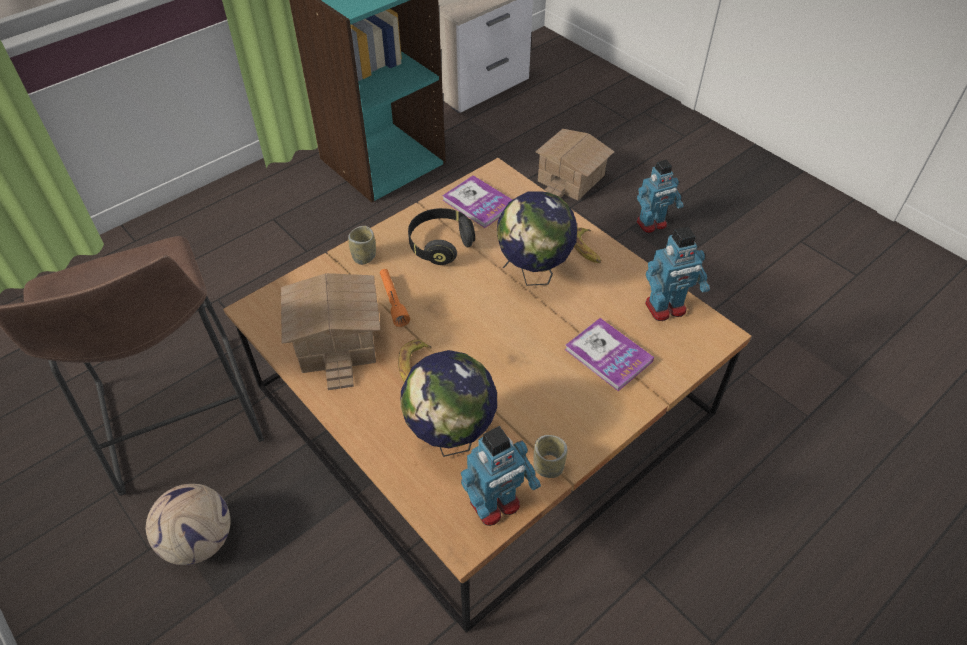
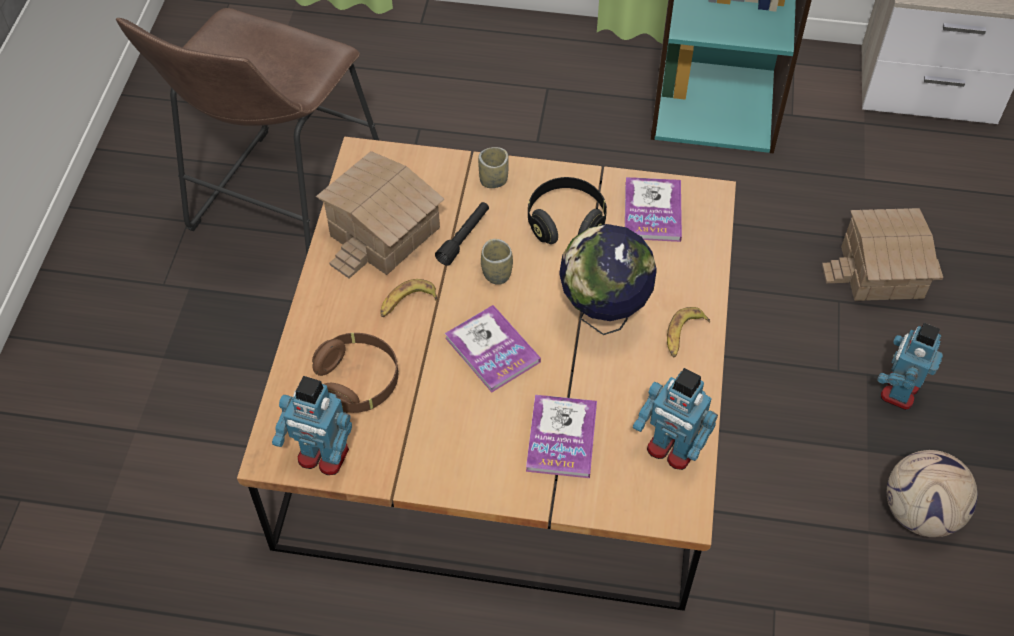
camera: 50 degrees right, 5 degrees up
(200, 540) = (196, 310): football -> football (921, 513)
(393, 301) = (464, 237): orange flashlight -> black flashlight
(451, 439) = (358, 382): globe -> brown headphones
(502, 346) = (492, 350): none -> book
(548, 467) = (392, 469): cup -> cup (497, 274)
(652, 224) = (898, 391): toy robot -> toy robot turned 90 degrees clockwise

